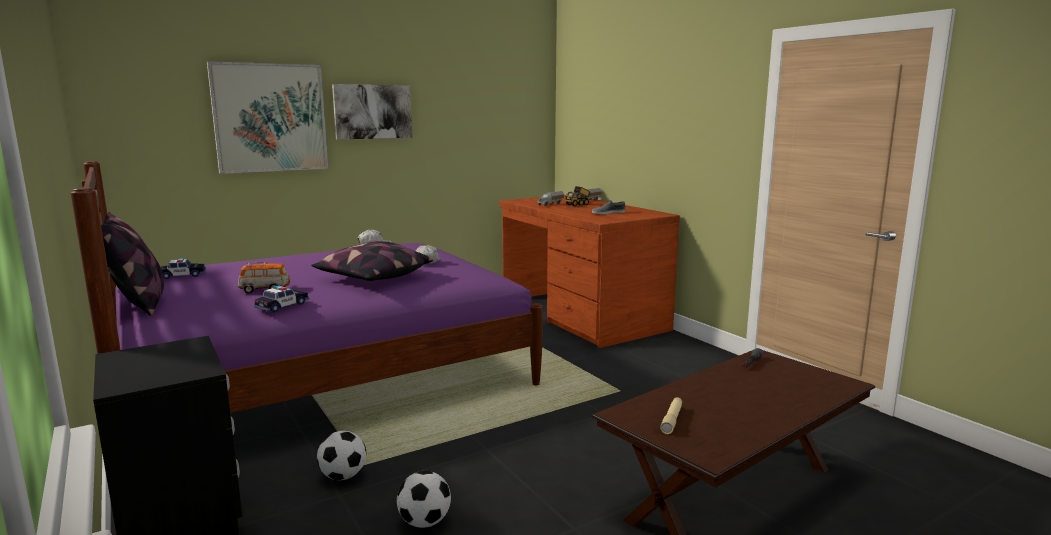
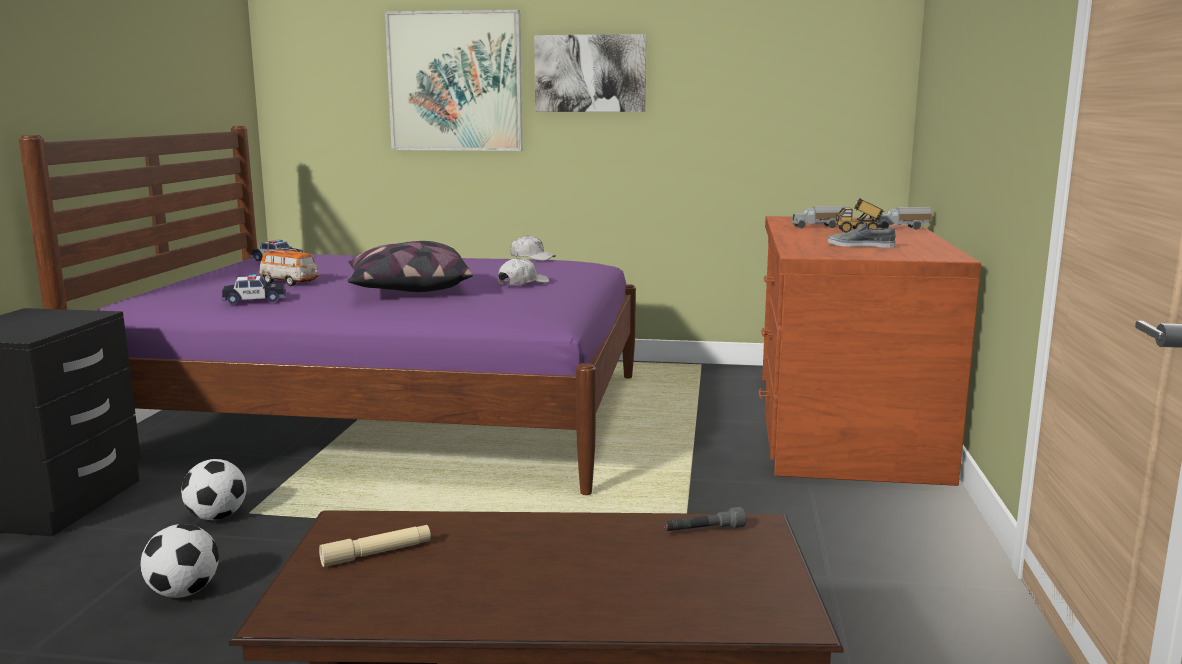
camera: 40 degrees right, 0 degrees up
(139, 304) = (182, 278): pillow -> none

